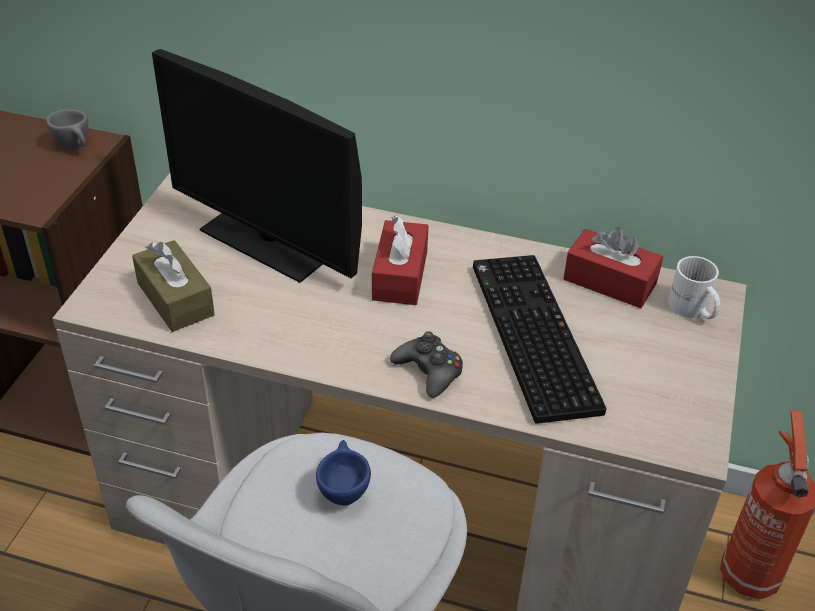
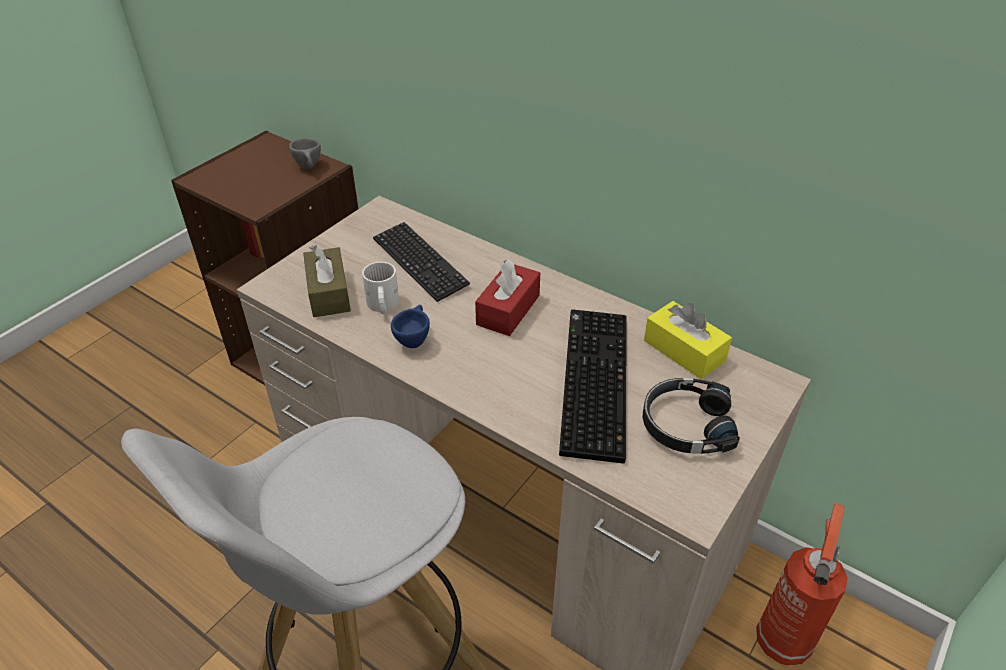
camera: 20 degrees right, 0 degrees up
(268, 241) = (419, 263): monitor -> keyboard
(342, 490) = (373, 470): blue cup -> blue cup (413, 339)
(429, 371) = (493, 391): black game controller -> none
(609, 281) = (684, 351): red tissue box -> yellow tissue box
(647, 359) = (686, 424): none -> black headphones
(692, 310) = (748, 390): white mug -> white mug (381, 306)

